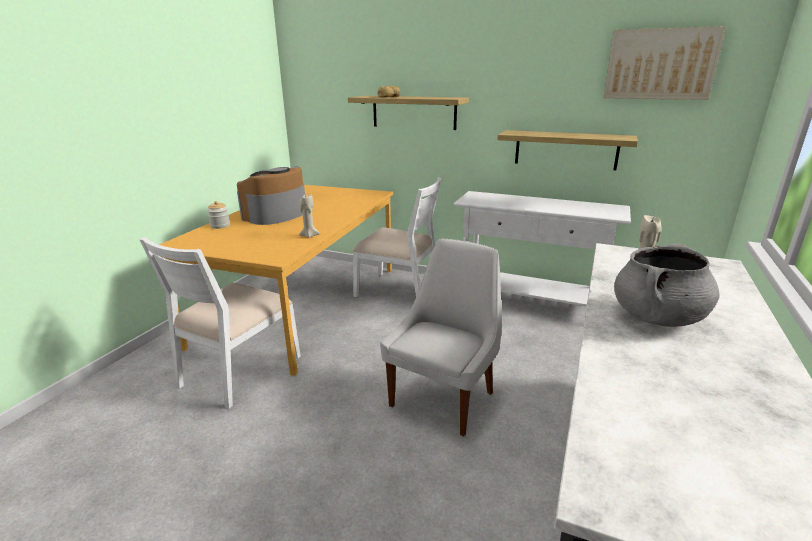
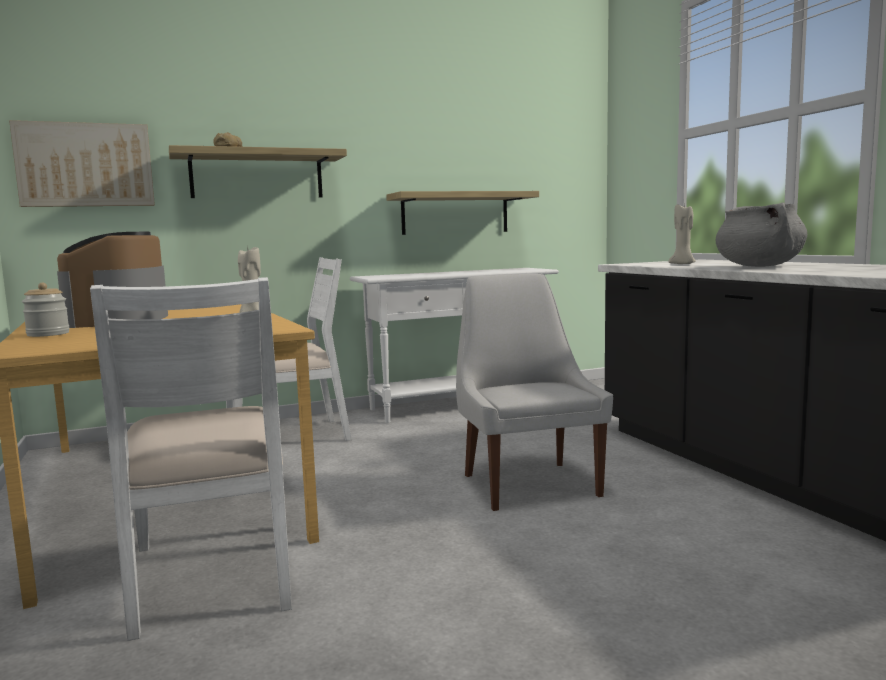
camera: 45 degrees left, 15 degrees down
(660, 64) = (525, 123): picture -> picture (85, 165)

